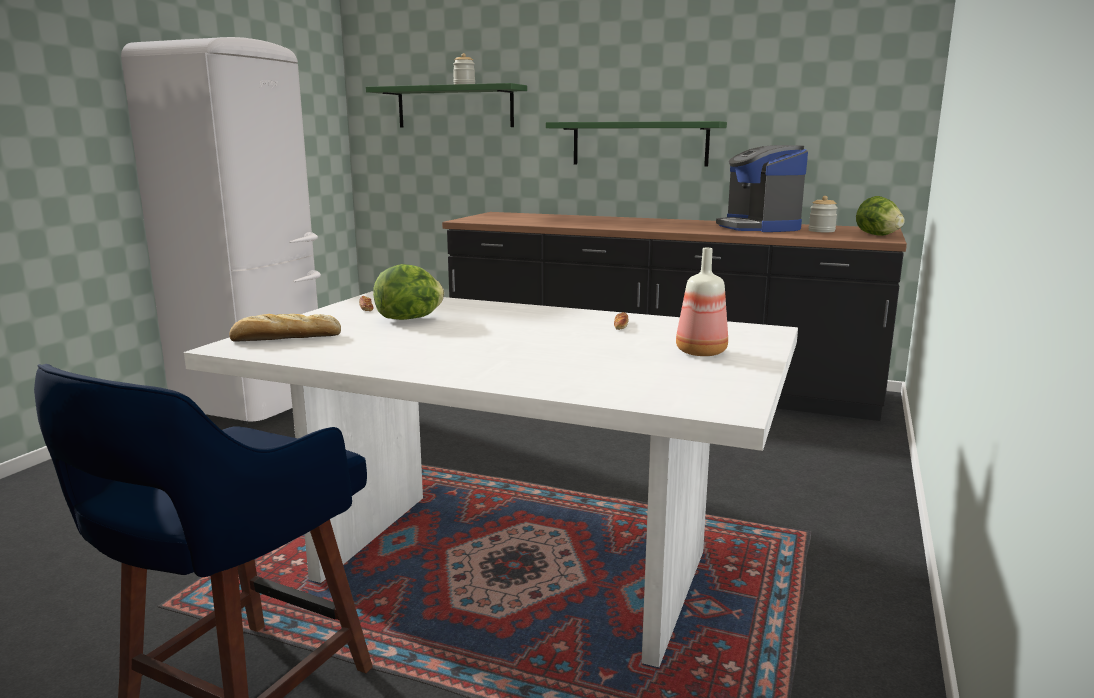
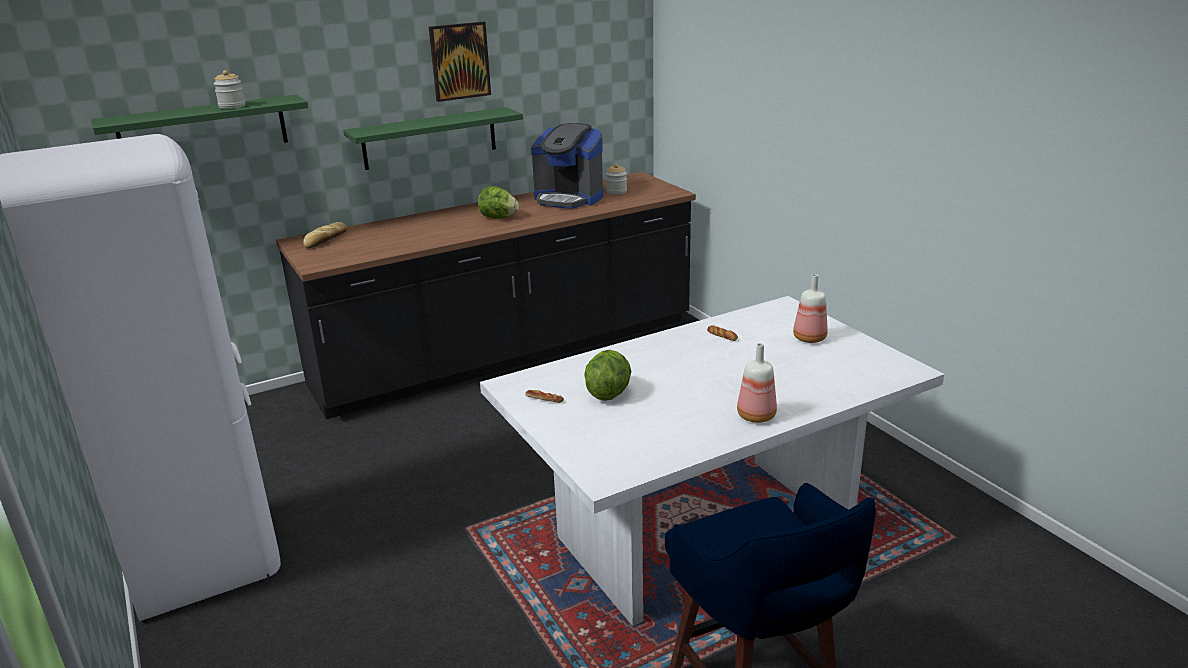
camera: 50 degrees left, 10 degrees up
(284, 338) = (606, 452): bread -> bread (325, 240)
(444, 367) = (757, 416): none -> bottle
(682, 67) = (459, 61): none -> picture
(877, 235) = (658, 187): lettuce -> lettuce (498, 218)

